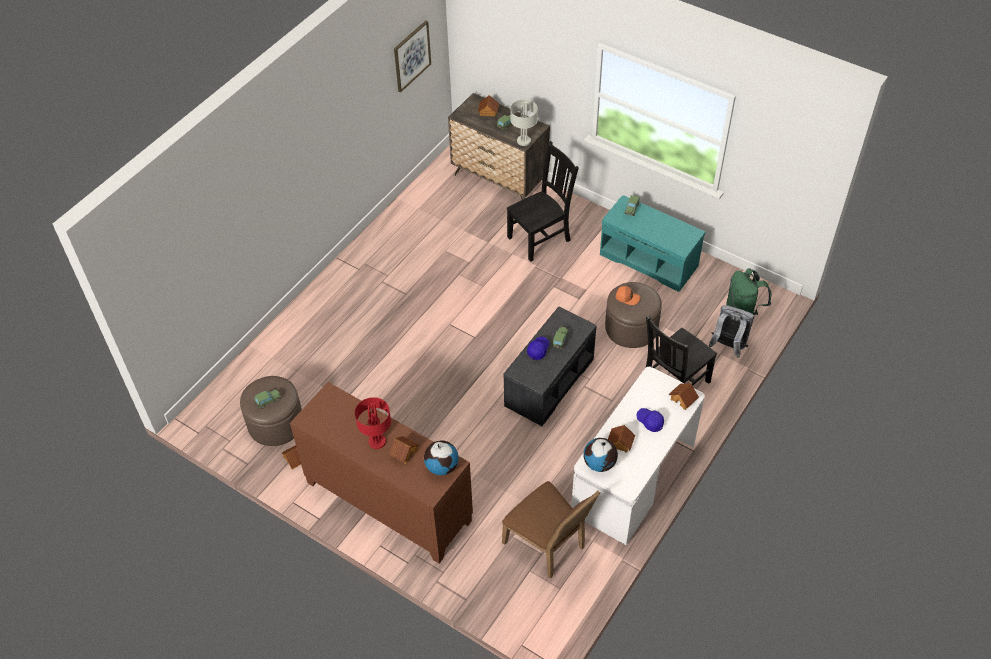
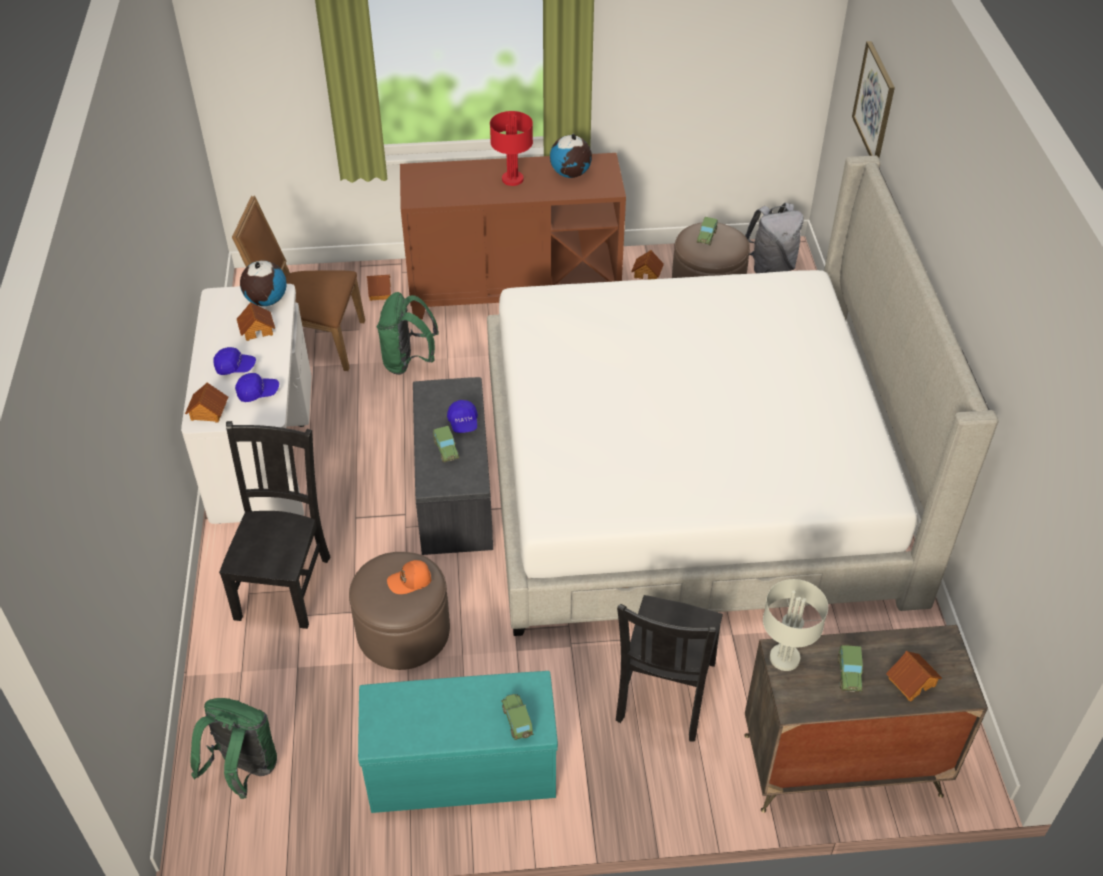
camera: 140 degrees right, 5 degrees down
(403, 452) = (476, 184): toy house -> toy house (380, 292)
(411, 56) = (1052, 499): picture -> picture (874, 102)
(424, 317) = (691, 477): none -> bed
(442, 466) = (425, 192): globe -> globe (570, 174)
(502, 487) = (408, 362): none -> green backpack
(647, 395) = (258, 392): none -> blue cap
(728, 346) = (236, 690): grey backpack -> grey backpack (771, 266)

